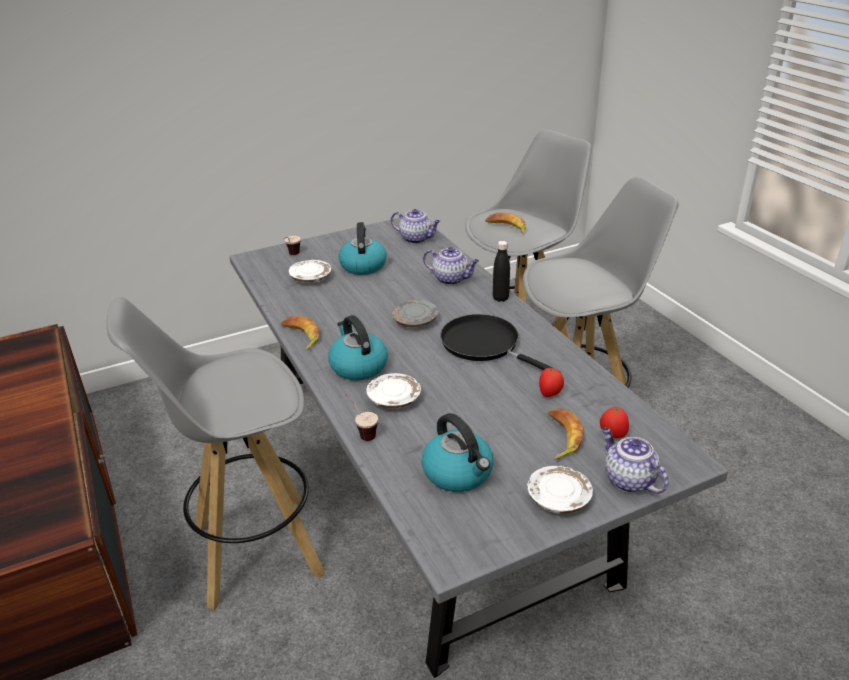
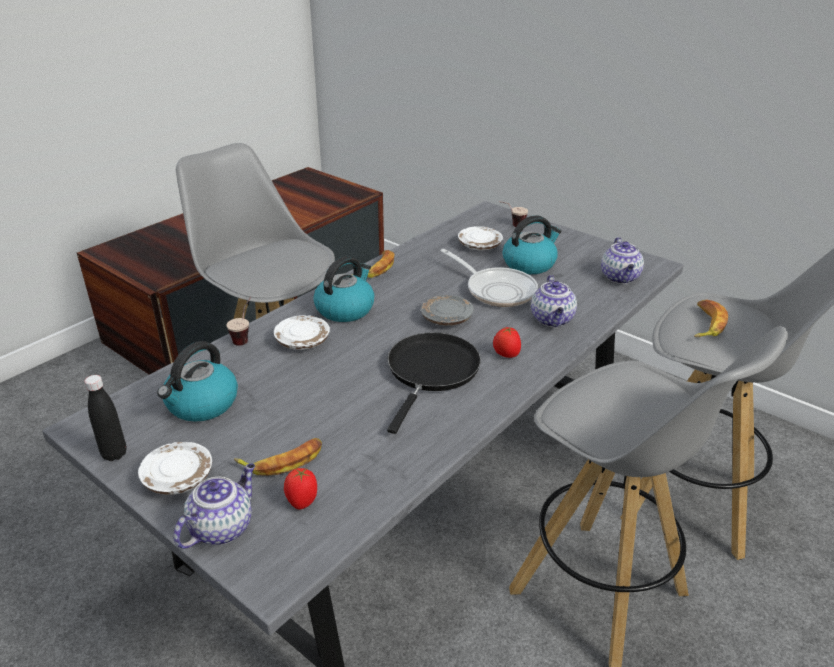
camera: 65 degrees right, 0 degrees up
(390, 289) = (496, 290): none -> frying pan
(500, 298) = (540, 361): black bottle -> black bottle (114, 454)
(550, 394) = (361, 437): tomato -> tomato (506, 355)

